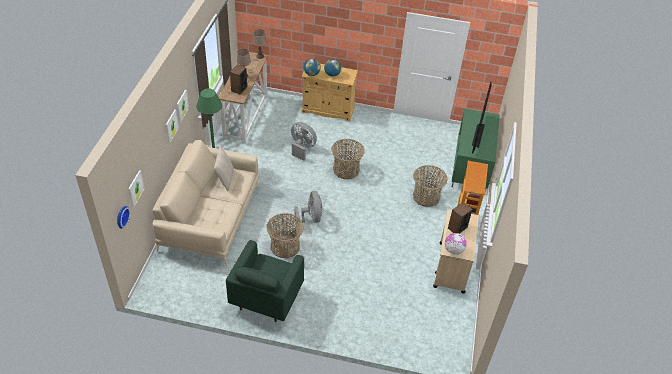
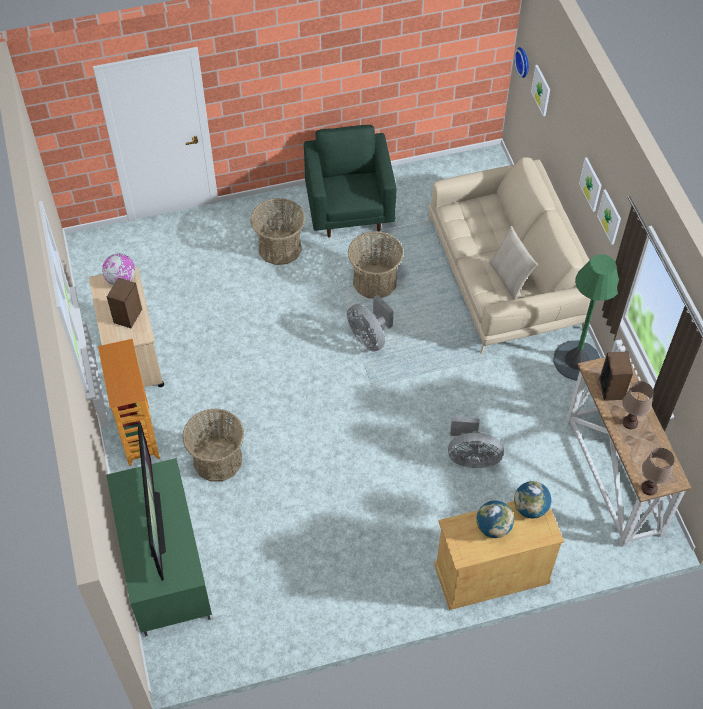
camera: 155 degrees right, 10 degrees up
(346, 169) = (373, 450): basket -> basket (280, 248)

